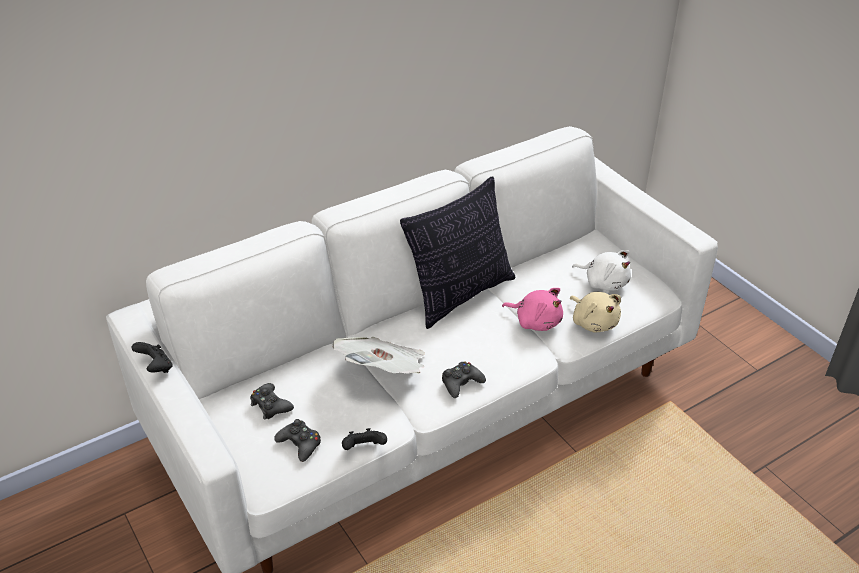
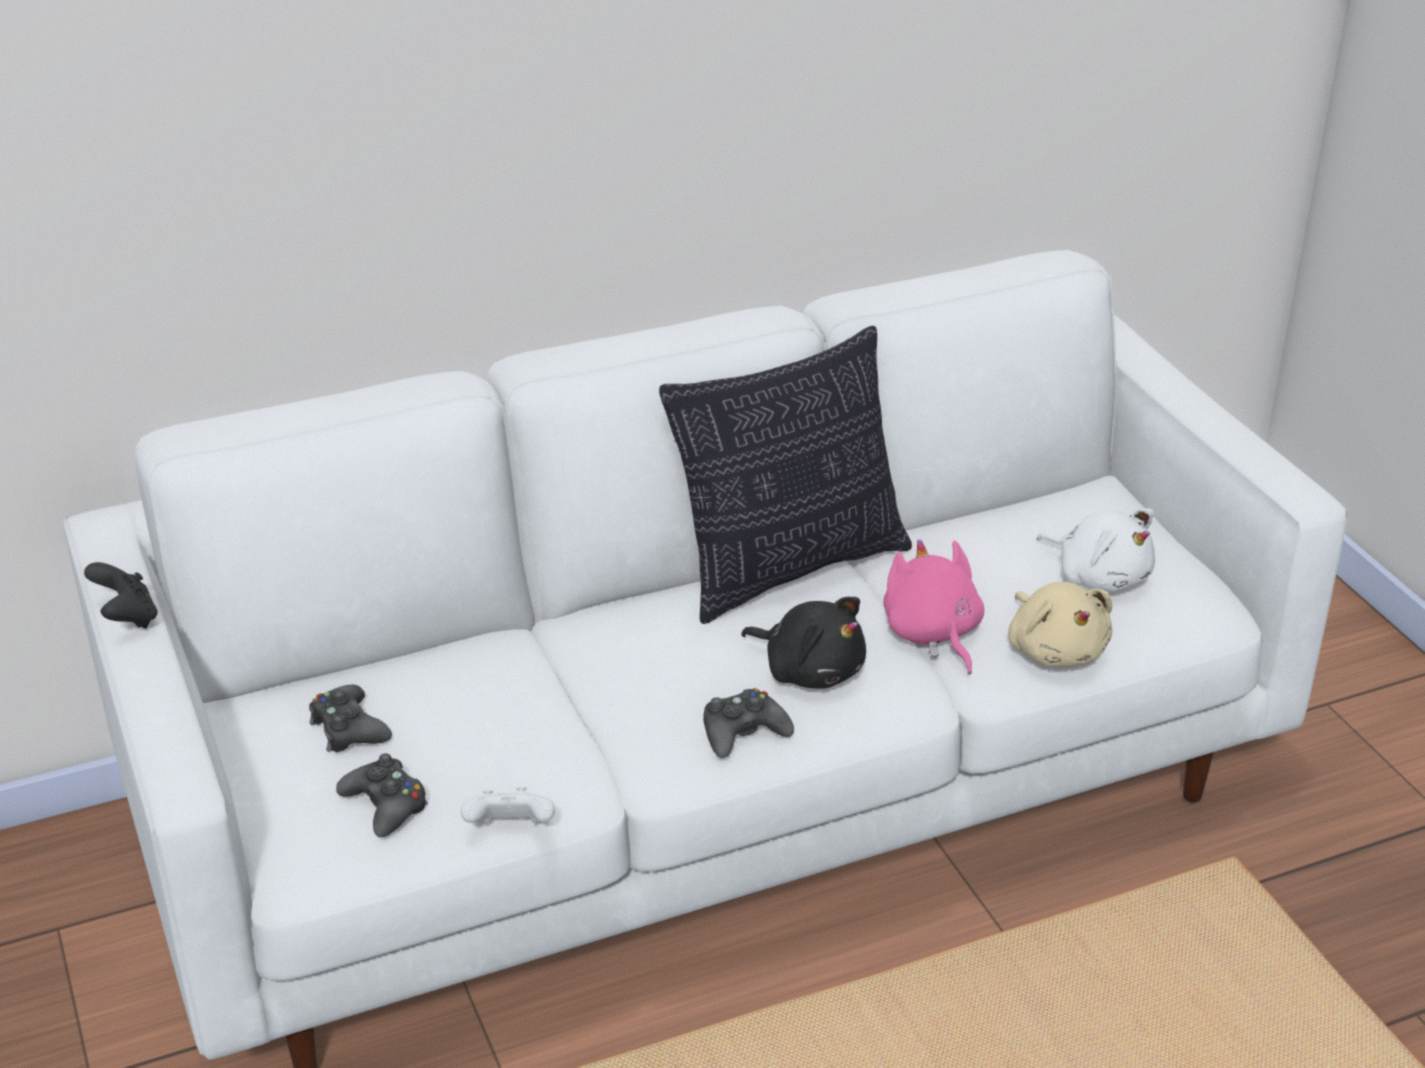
camera: 10 degrees right, 5 degrees down
(364, 449) = (511, 830): black game controller -> white game controller
(384, 372) = (592, 693): newspaper -> none
(484, 346) = (810, 670): none -> black plush toy
(536, 321) = (933, 634): pink plush toy -> pink plush toy turned 150 degrees counterclockwise

